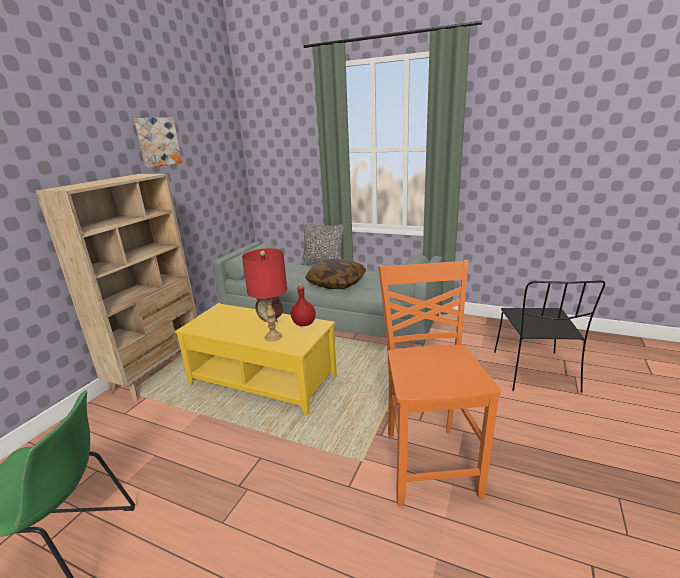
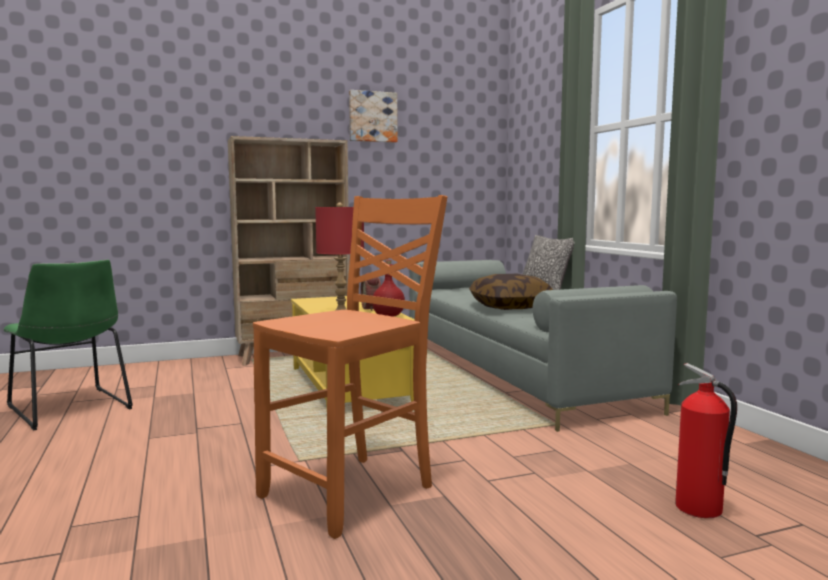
camera: 45 degrees right, 15 degrees down
(535, 372) = (699, 509): black chair -> fire extinguisher

